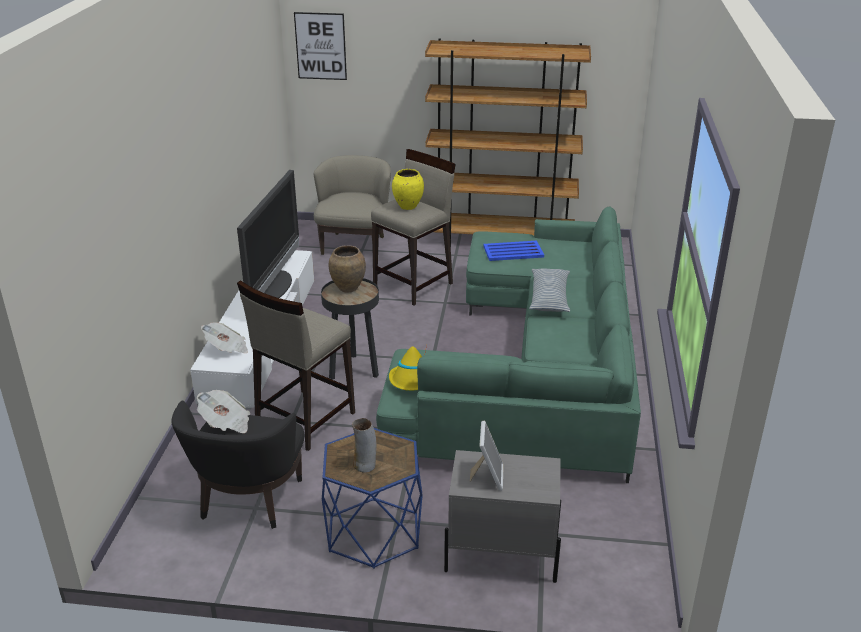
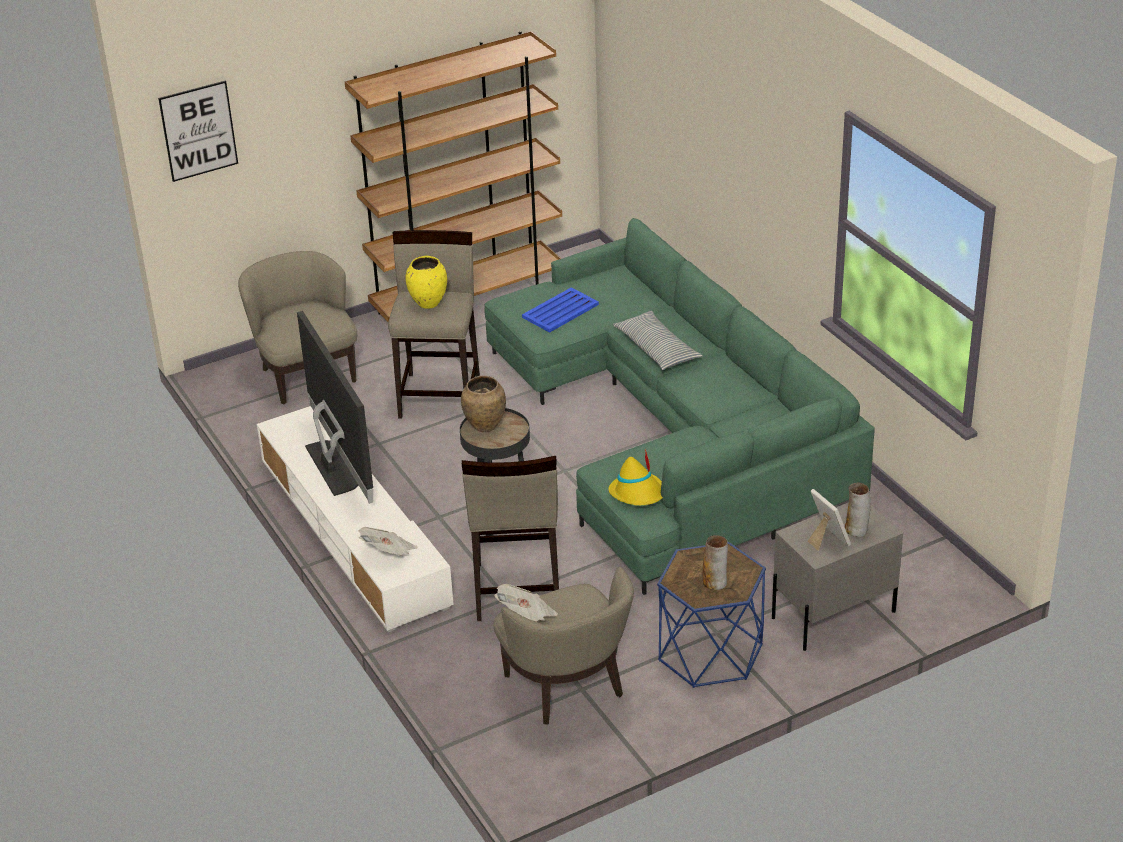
camera: 35 degrees left, 5 degrees up
(248, 501) = (567, 687): black armchair -> beige armchair
(523, 481) = (856, 529): none -> vase

